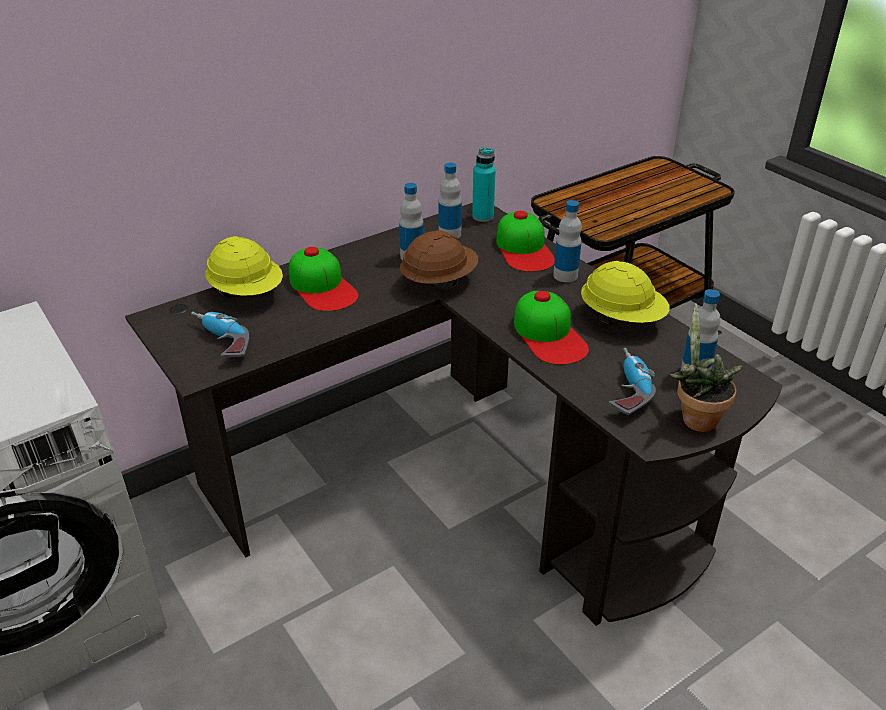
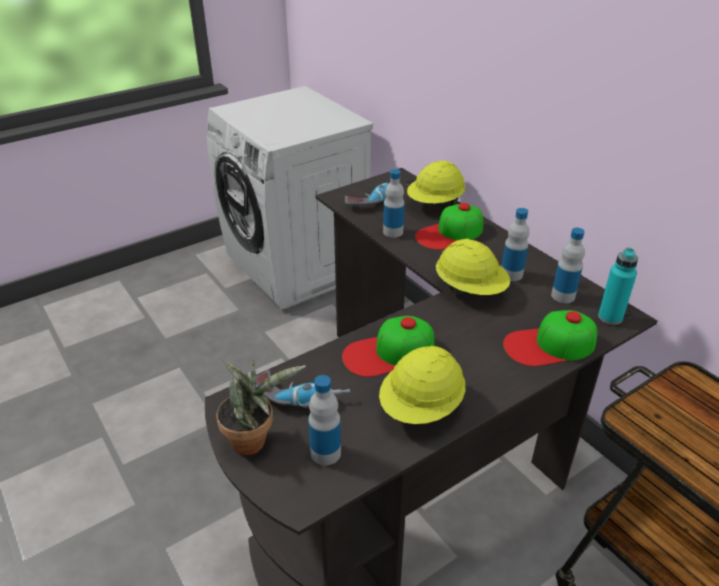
camera: 90 degrees right, 0 degrees up
(439, 282) = (470, 289): brown hard hat -> yellow hard hat
(565, 275) = (501, 372): bottle -> bottle (393, 232)

